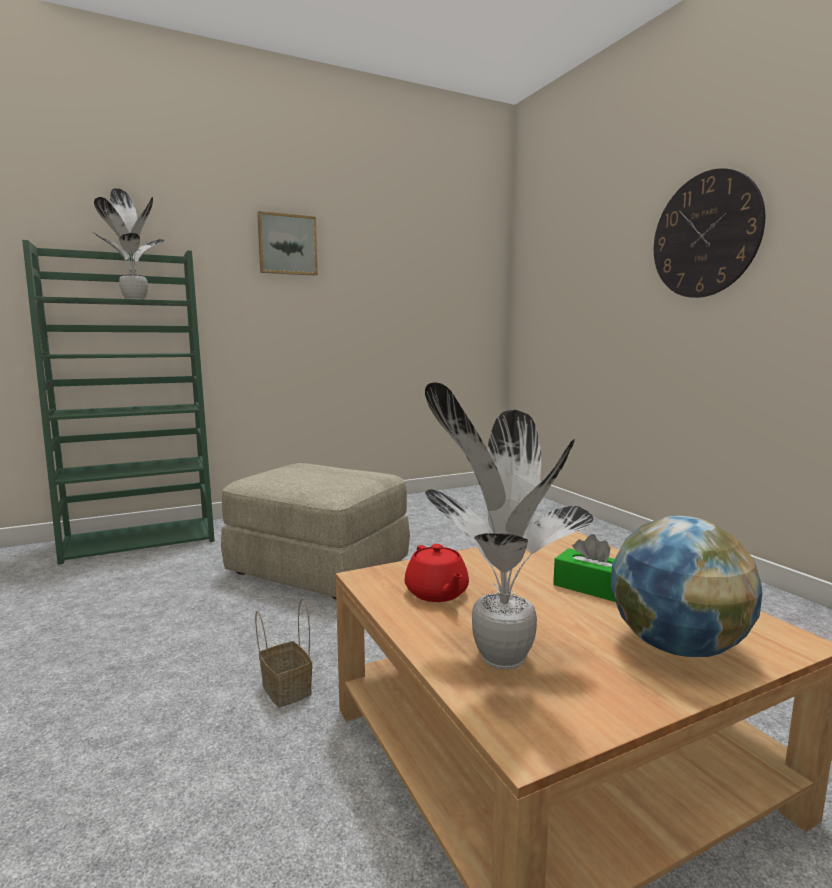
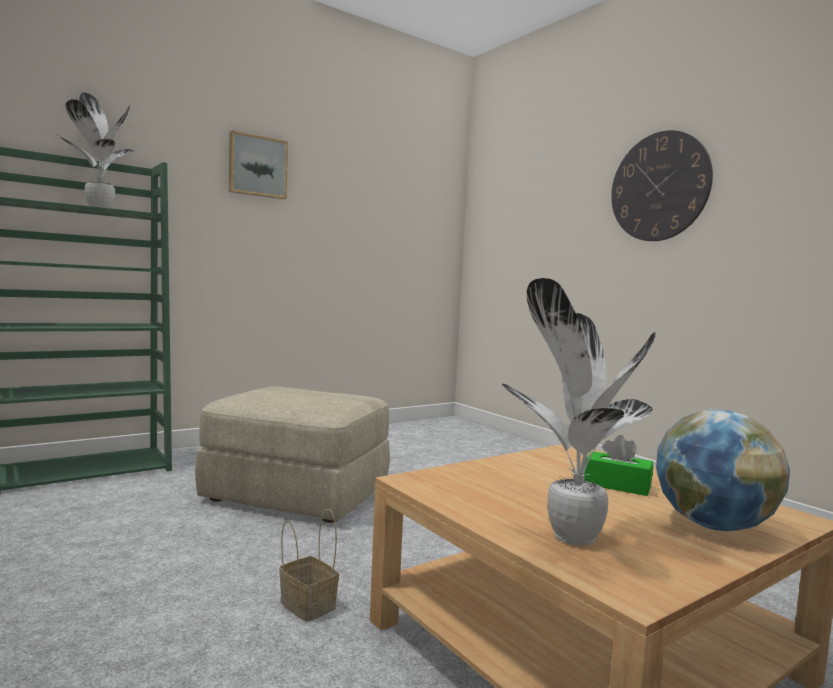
camera: 10 degrees left, 5 degrees down
(436, 593) = (483, 491): red teapot -> none

